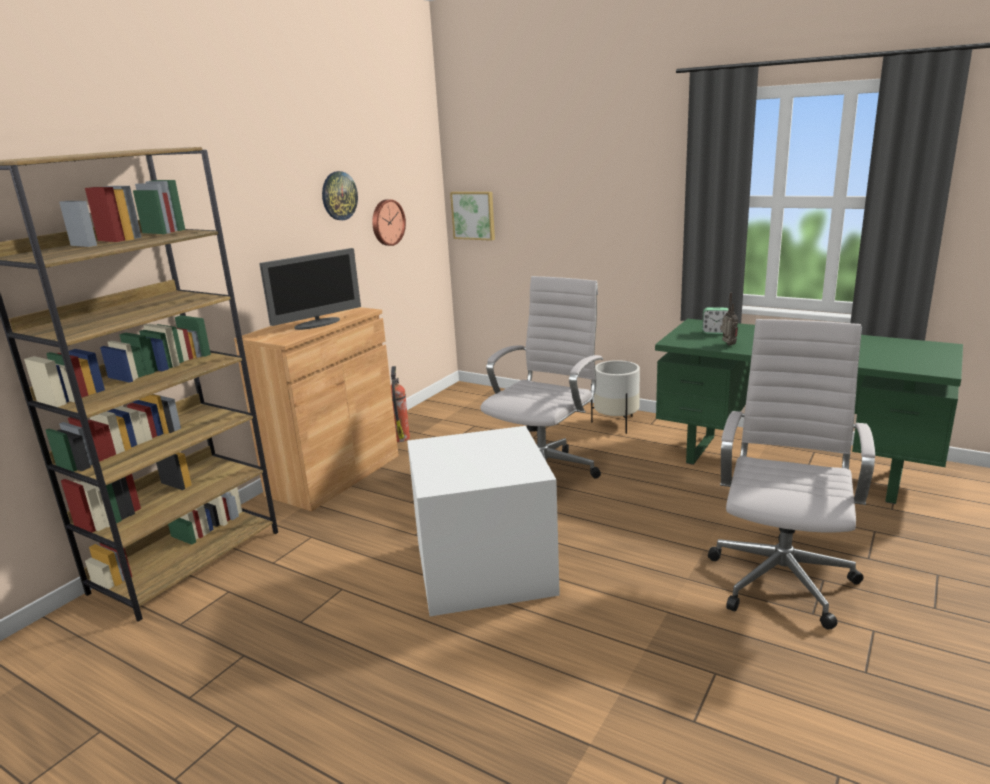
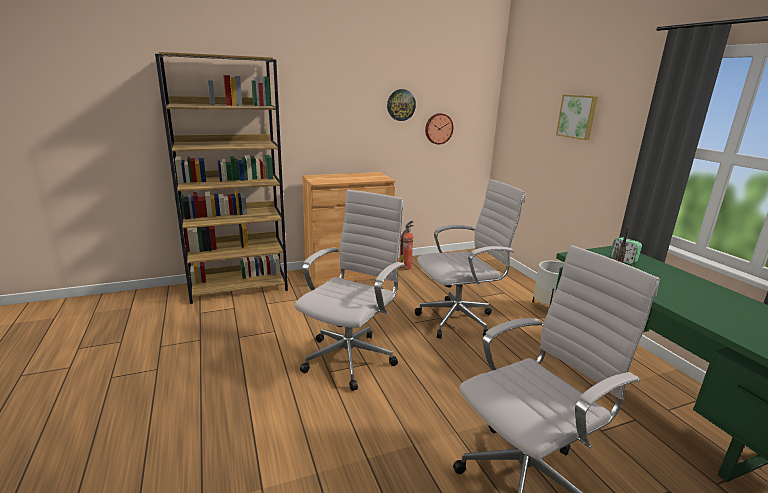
camera: 35 degrees right, 0 degrees up
(318, 324) = (349, 179): monitor -> none
(474, 215) = (509, 135): picture -> picture (577, 116)
(486, 567) = (351, 356): white storage box -> white office chair

